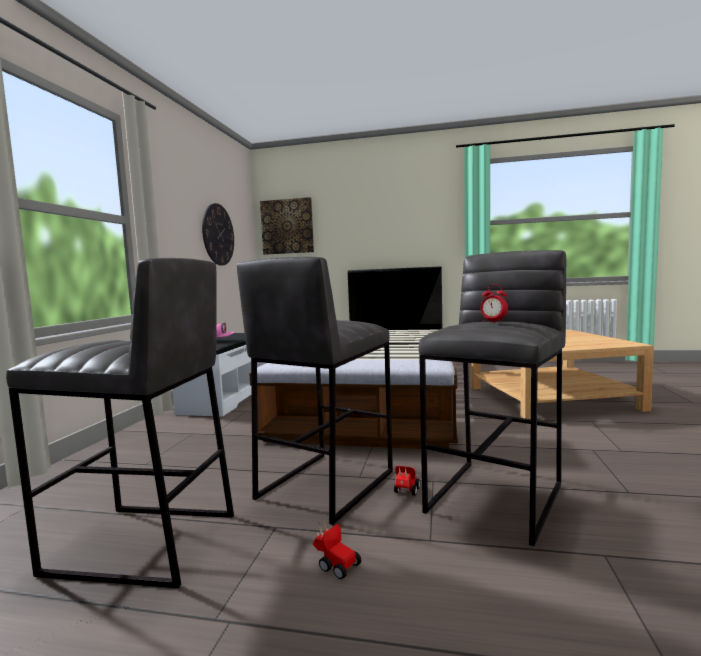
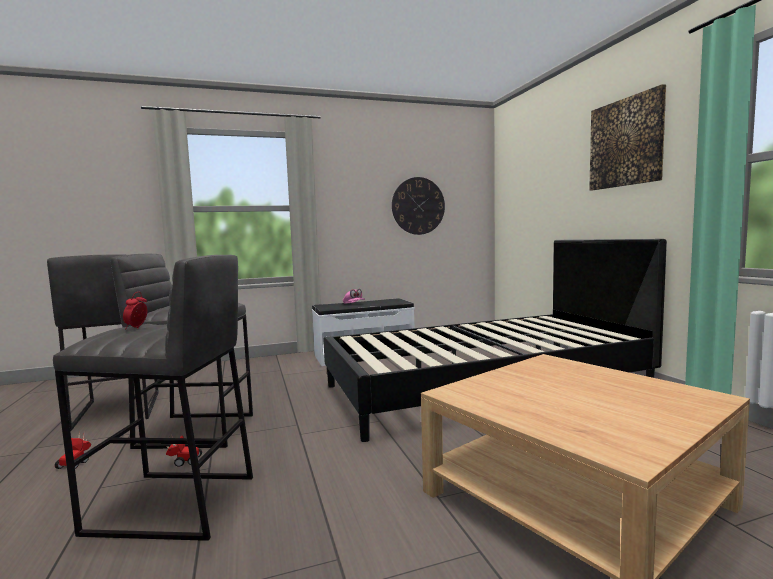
camera: 60 degrees right, 0 degrees up
(287, 226) = (514, 188): picture -> picture (625, 142)
(357, 436) = (303, 416): bench -> none

